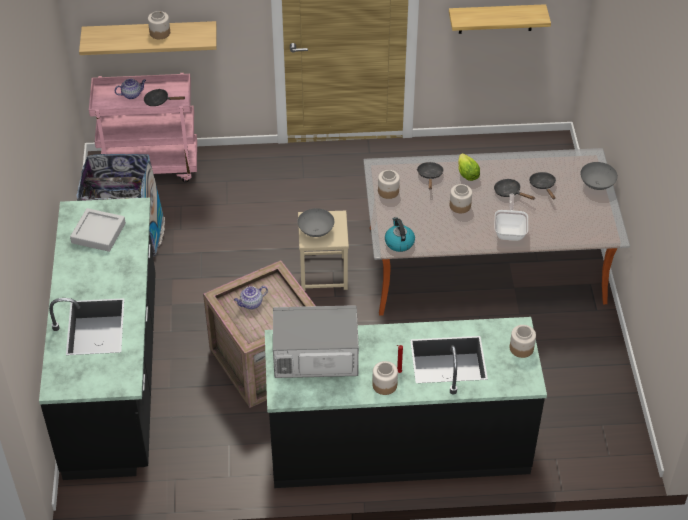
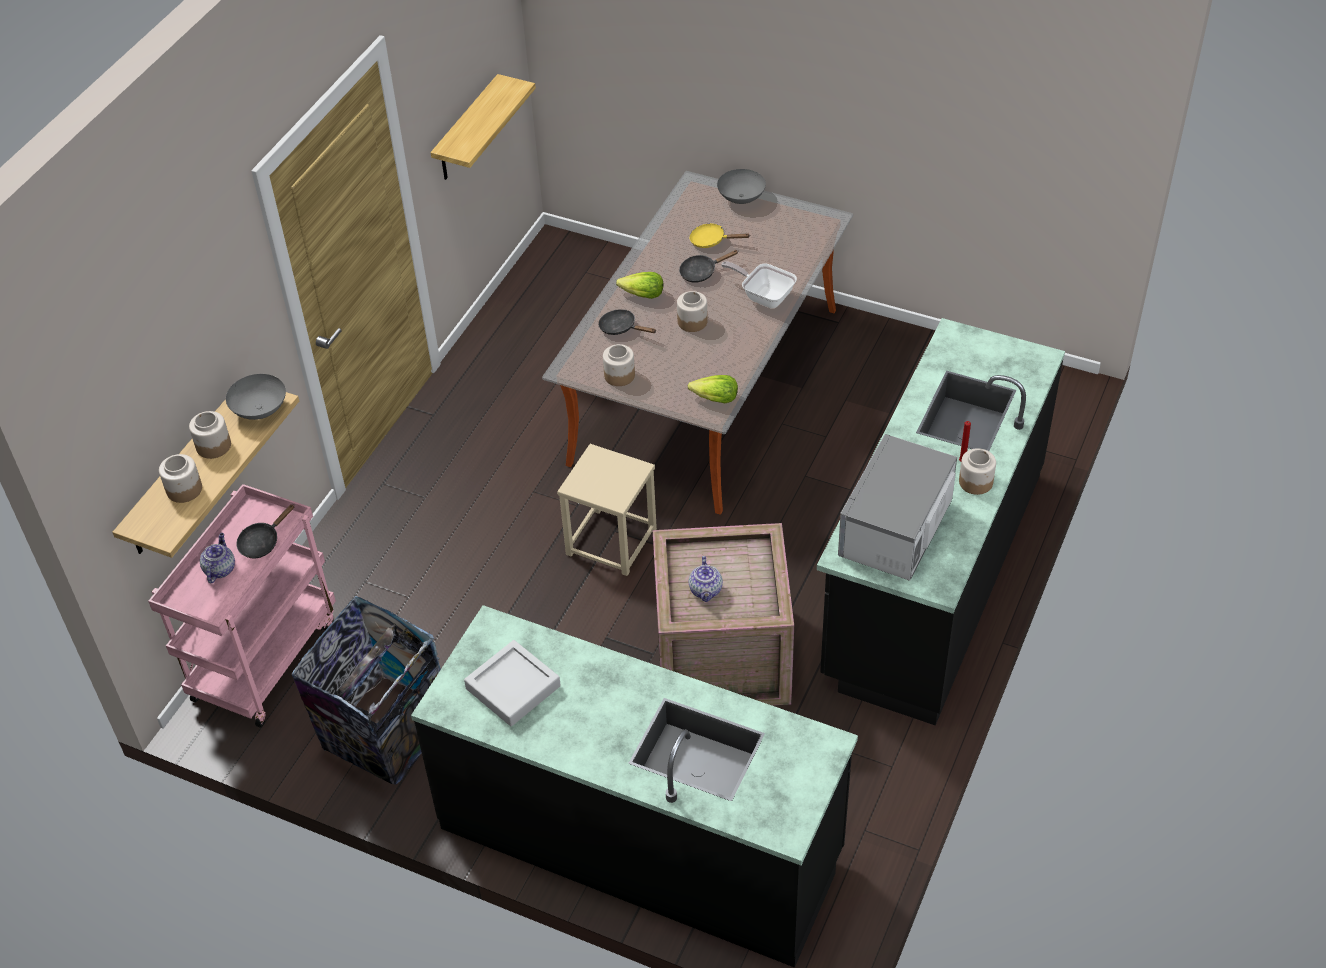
camera: 60 degrees left, 0 degrees up
(316, 230) = (605, 485): grey bowl -> grey bowl (260, 409)
(399, 242) = (715, 399): kettle -> lettuce
(521, 348) = (985, 344): jar -> jar (184, 490)
(543, 186) = (711, 241): black frying pan -> yellow frying pan

